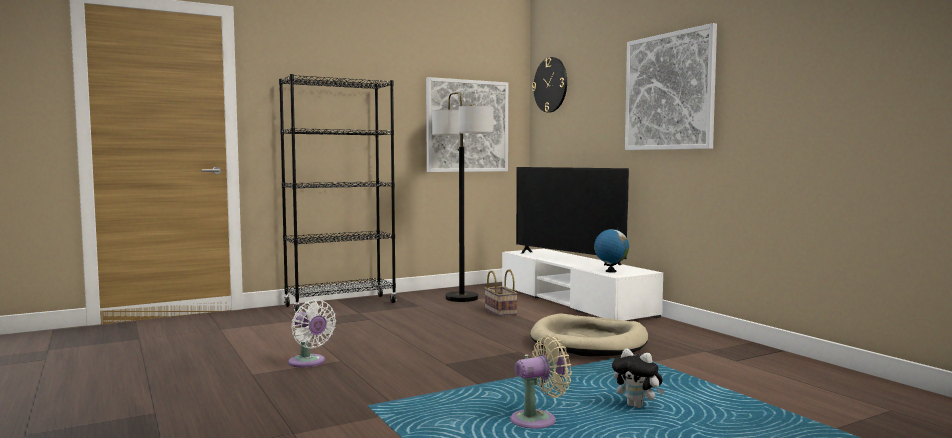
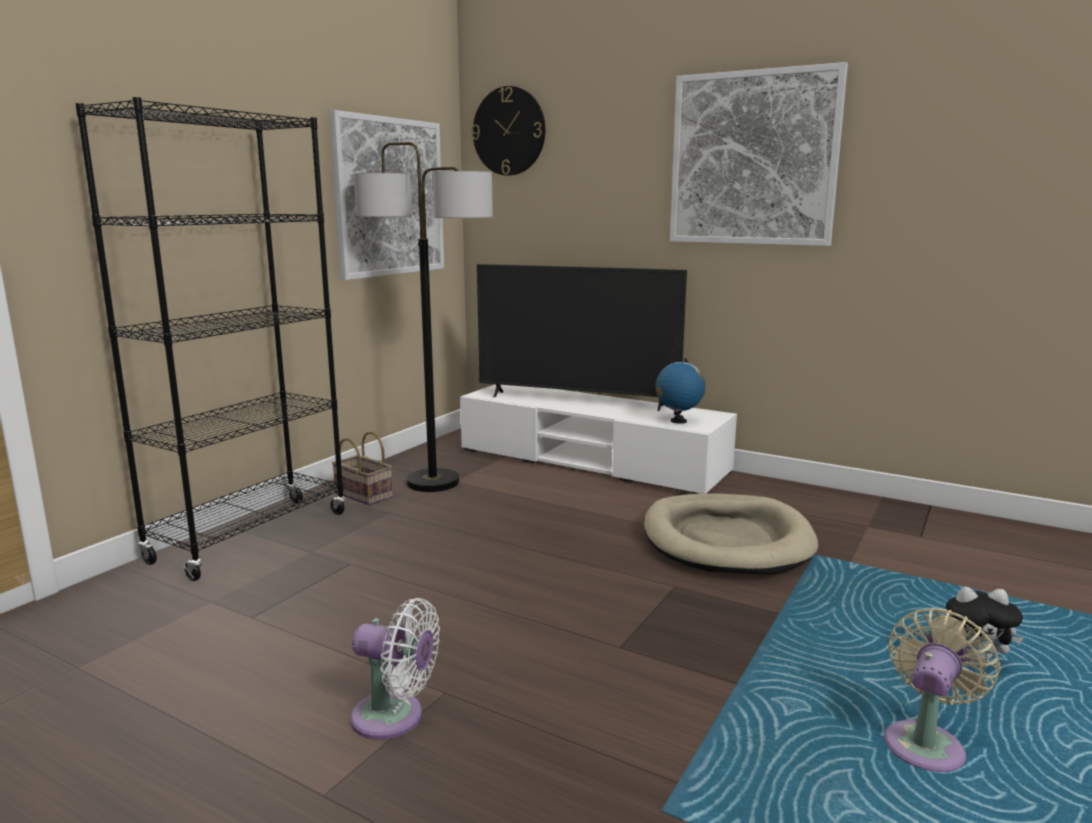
camera: 30 degrees left, 10 degrees up
(499, 311) = (525, 501): basket -> basket (361, 495)

